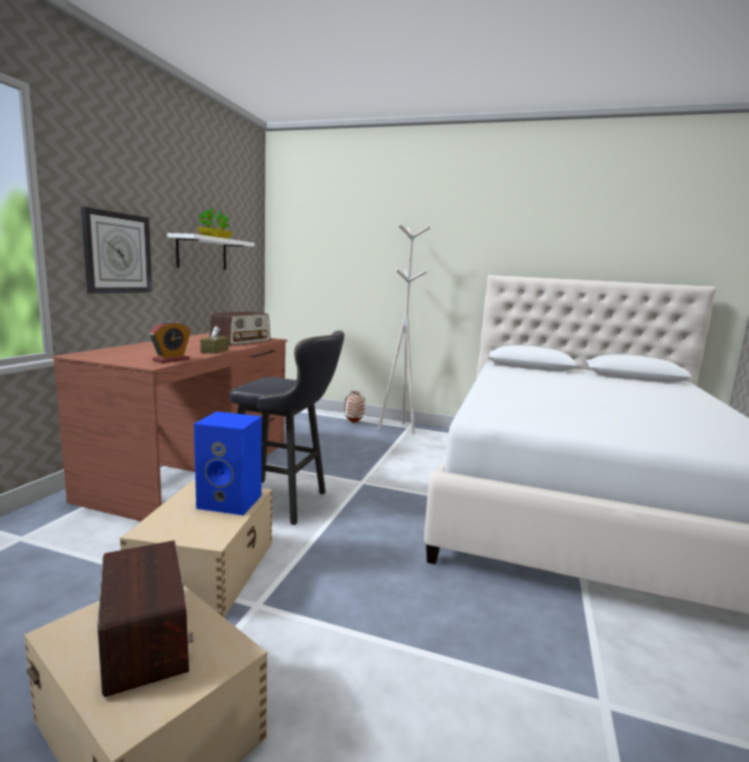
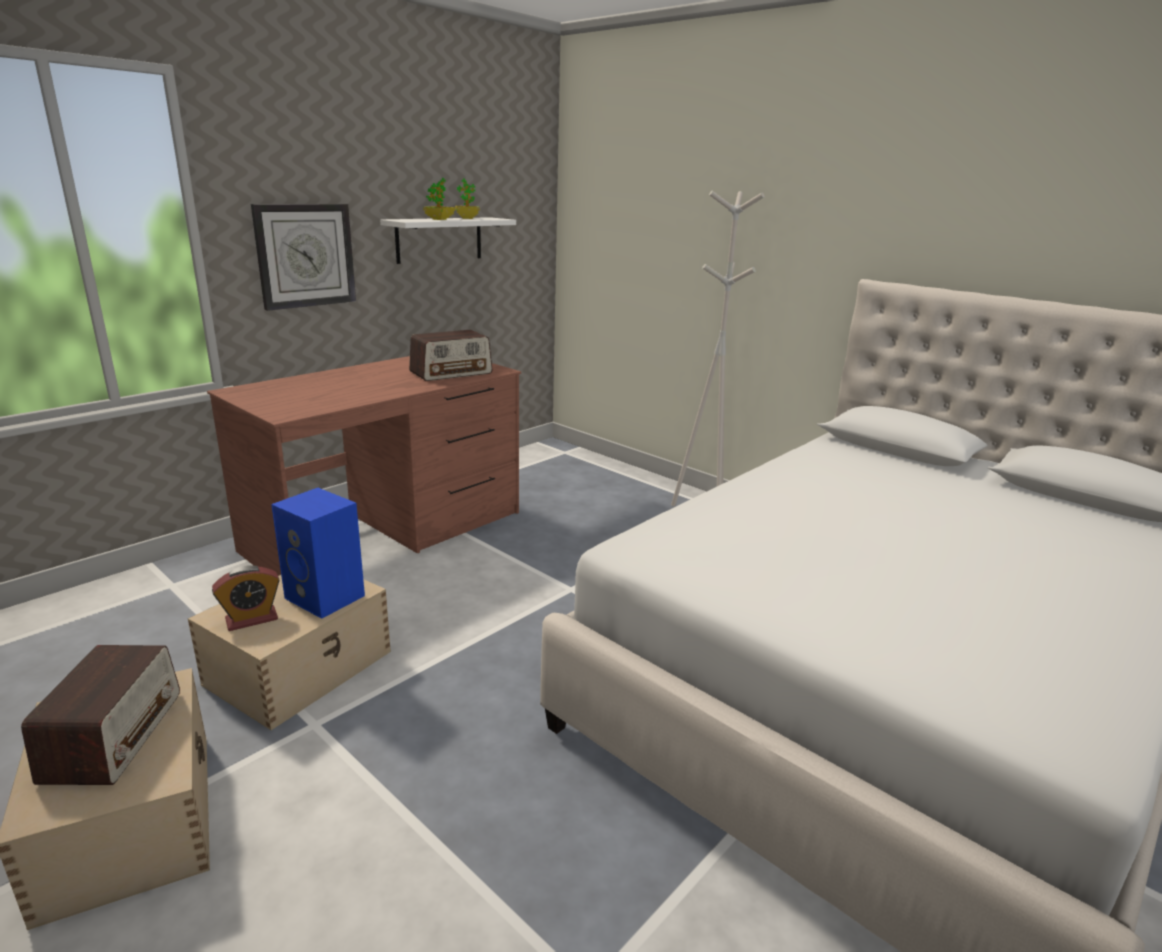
camera: 25 degrees right, 10 degrees up
(171, 360) = (315, 407): alarm clock -> alarm clock (251, 619)
(215, 351) = (390, 392): brown tissue box -> none
(287, 503) = (453, 600): black stool -> none
(354, 422) = (645, 489): vase -> none

